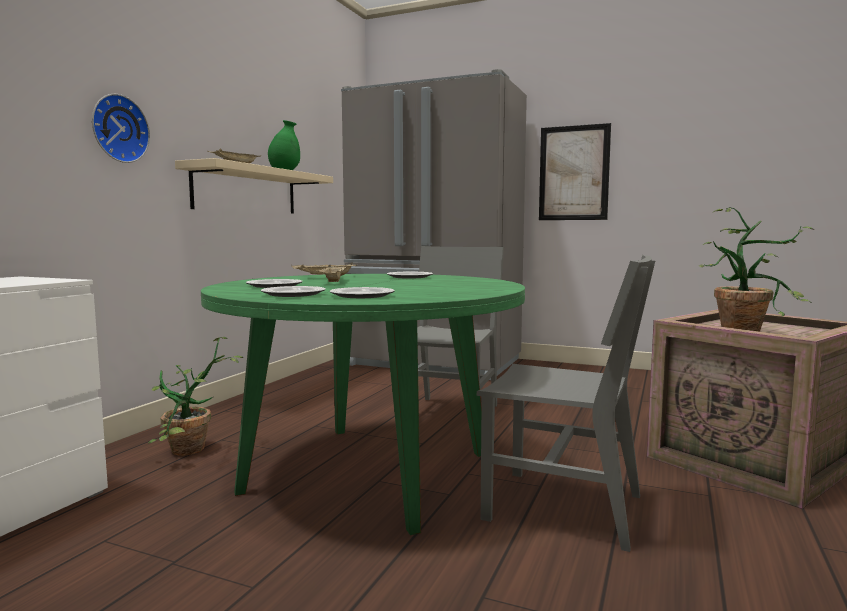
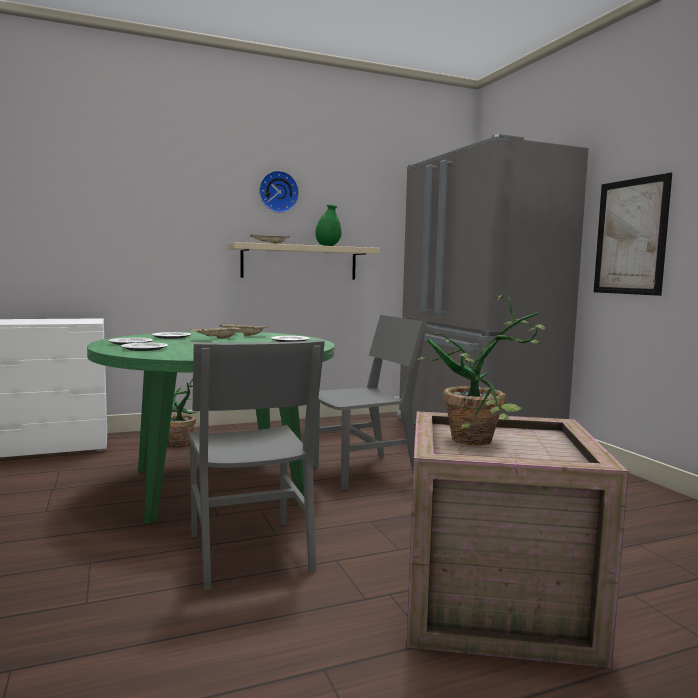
camera: 45 degrees right, 0 degrees up
(118, 129) = (181, 226): wall clock -> wall clock (278, 192)

